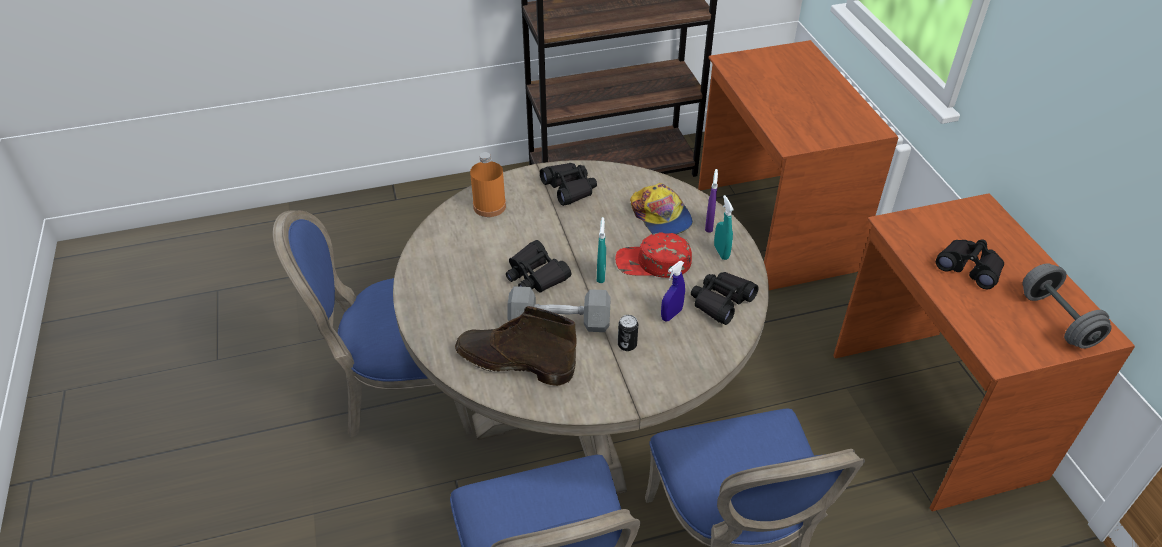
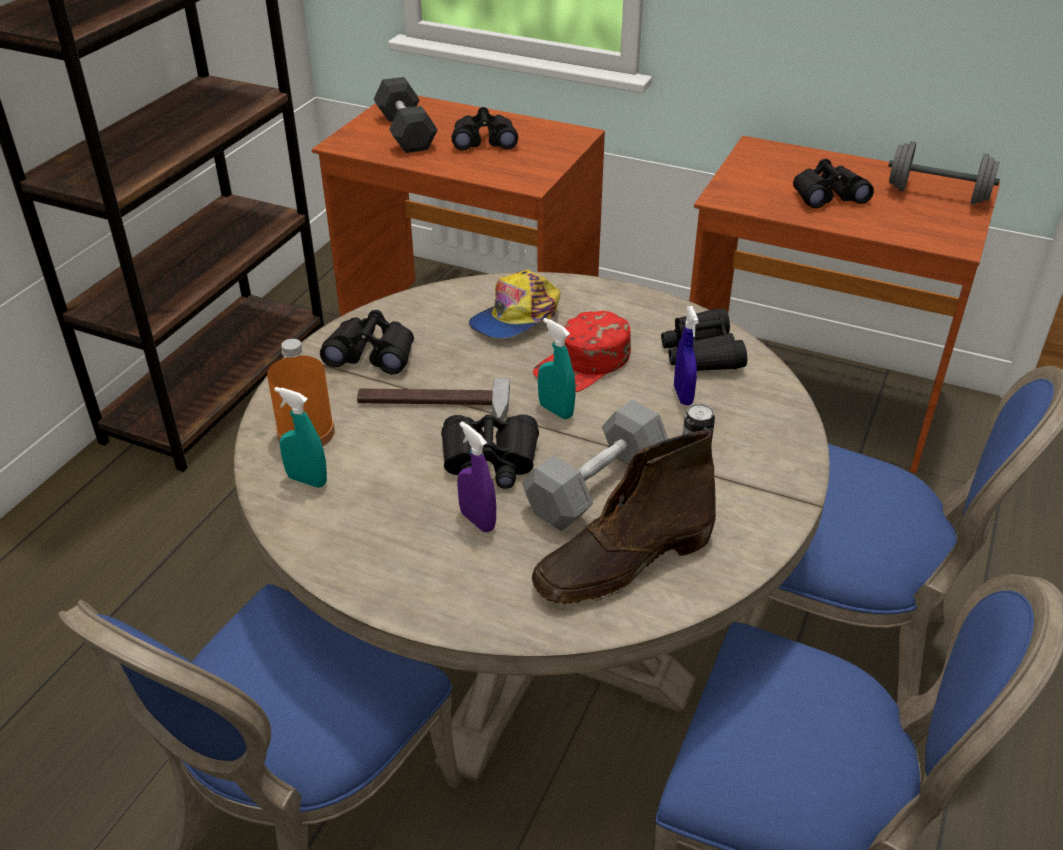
camera: 50 degrees left, 5 degrees down
(554, 232) = (433, 406): none -> hammer
(661, 216) = (516, 318): cap -> cap turned 120 degrees clockwise
(709, 225) = (575, 296): purple spray bottle -> purple spray bottle (477, 520)
(721, 252) = (627, 311): turquoise spray bottle -> turquoise spray bottle (307, 480)
(774, 72) = (406, 132): none -> grey dumbbell
(809, 102) = (484, 141): none -> black binoculars

